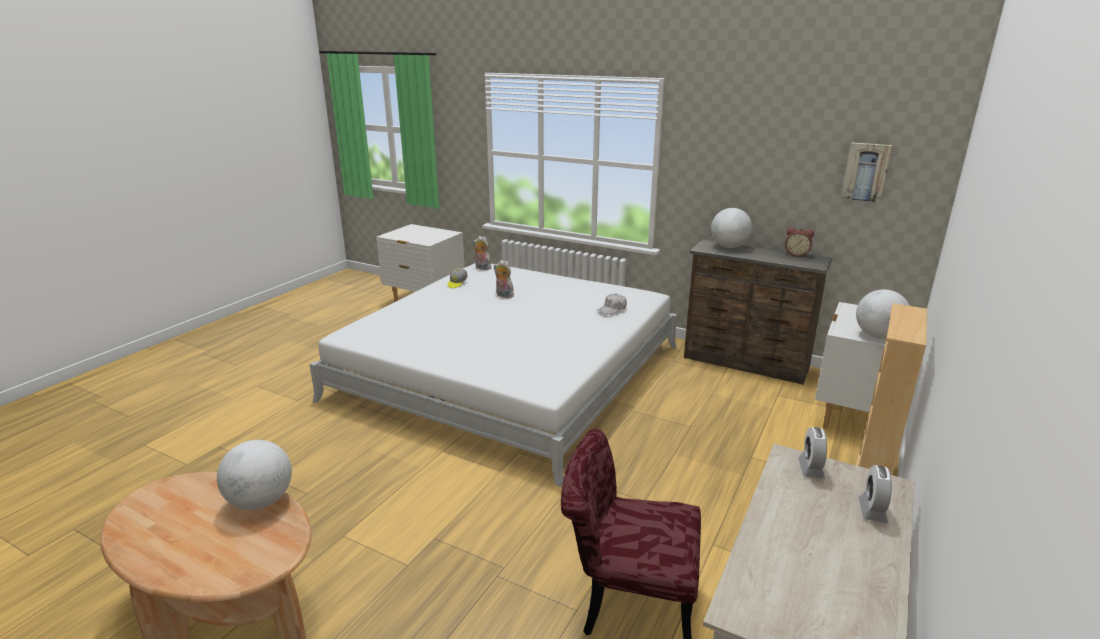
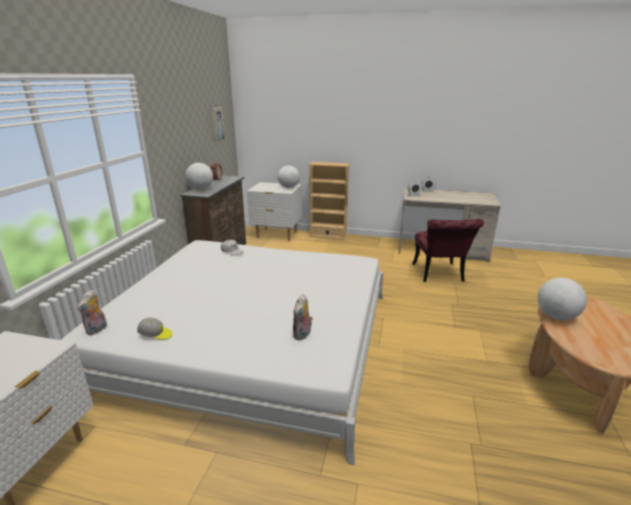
camera: 105 degrees left, 0 degrees up
(503, 295) = (199, 299): plush toy -> plush toy (302, 335)

